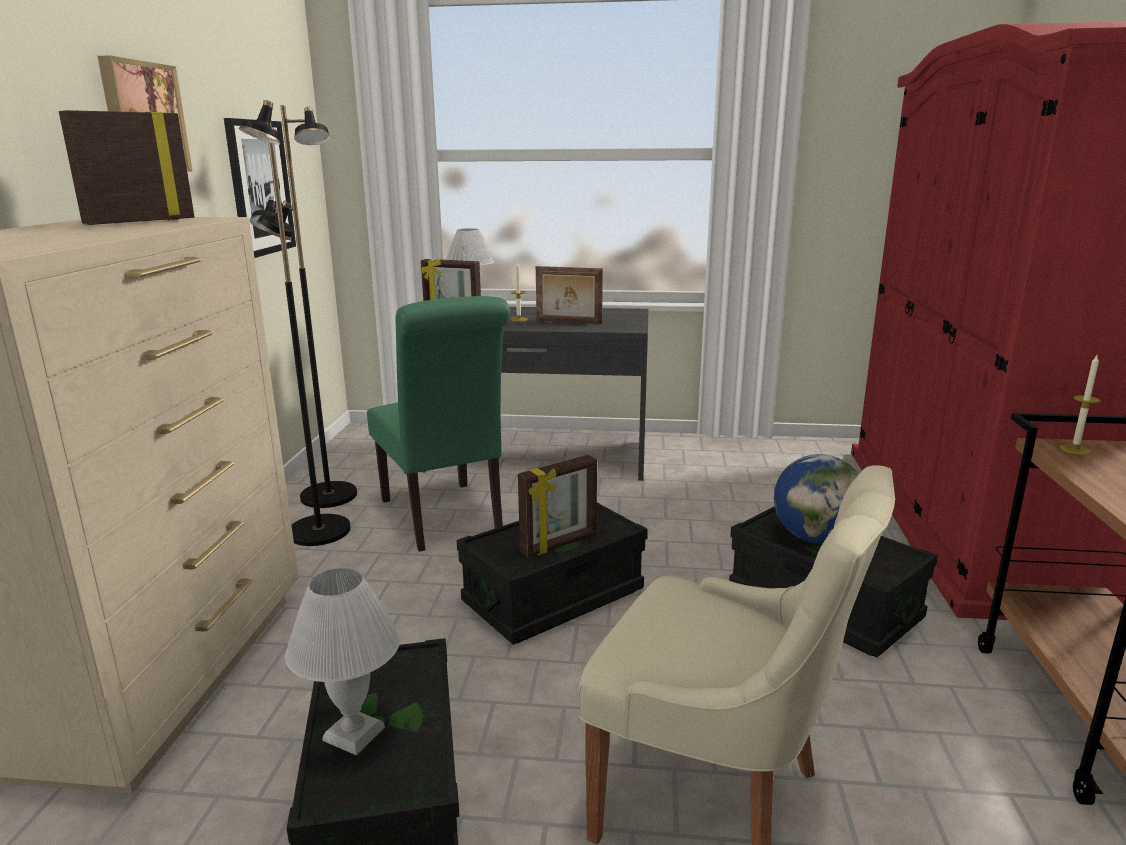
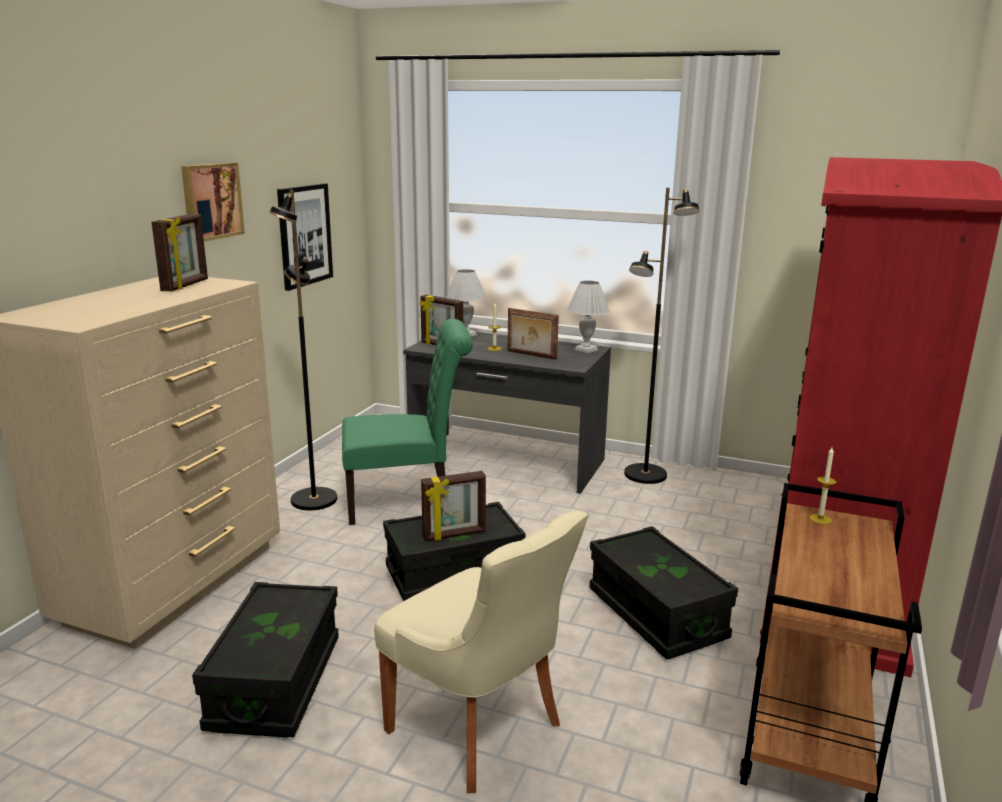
camera: 15 degrees right, 0 degrees up
(140, 222) = (186, 285): picture frame -> picture frame turned 135 degrees clockwise
(329, 496) = (332, 473): black floor lamp -> black floor lamp (645, 475)
(355, 734) = (253, 633): white table lamp -> white table lamp (586, 350)
(444, 519) = (407, 503): green chair -> green chair turned 90 degrees counterclockwise
(815, 538) = (651, 560): globe -> none

